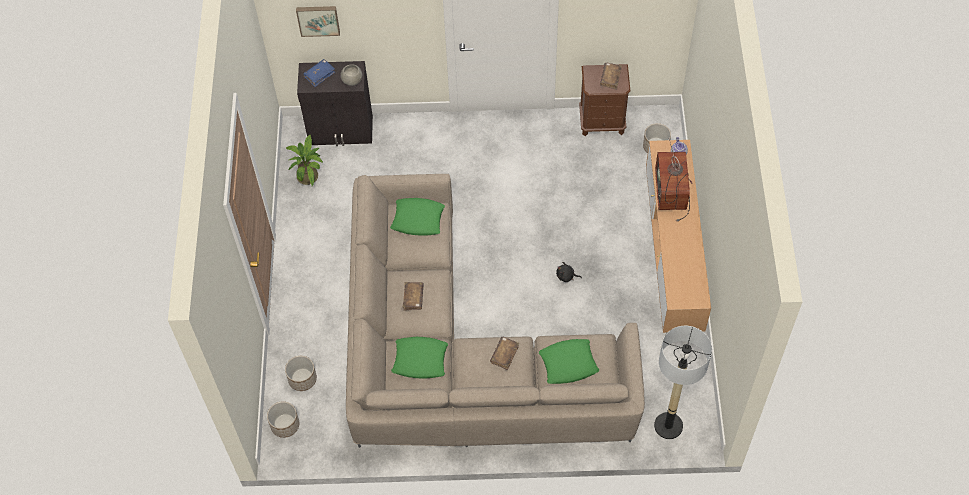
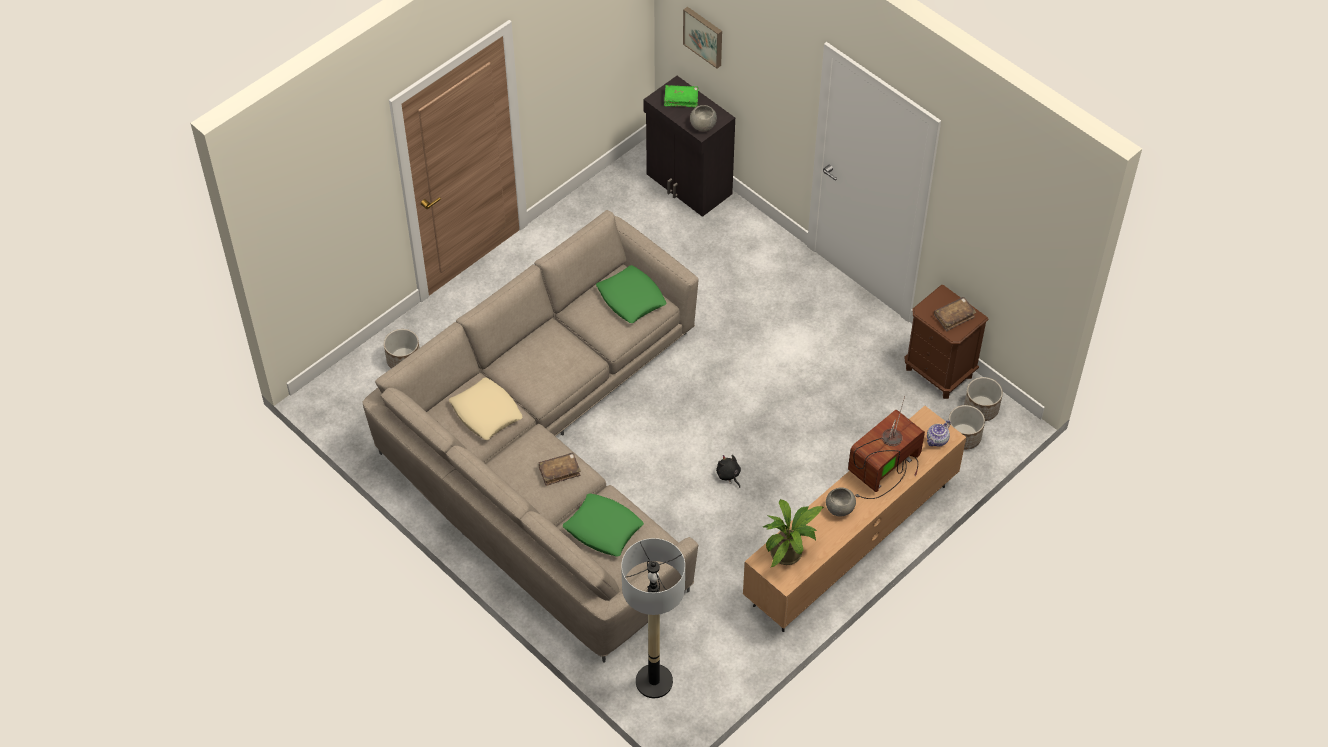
camera: 45 degrees right, 5 degrees down
(285, 425) = (346, 383): planter -> planter (980, 408)
(309, 174) = (615, 199): potted plant -> potted plant (790, 552)
(319, 75) = (681, 99): blue book -> green book
(413, 298) = (544, 358): brown book -> none
(420, 360) = (486, 413): green pillow -> beige pillow
(678, 235) = (840, 509): none -> grey bowl

